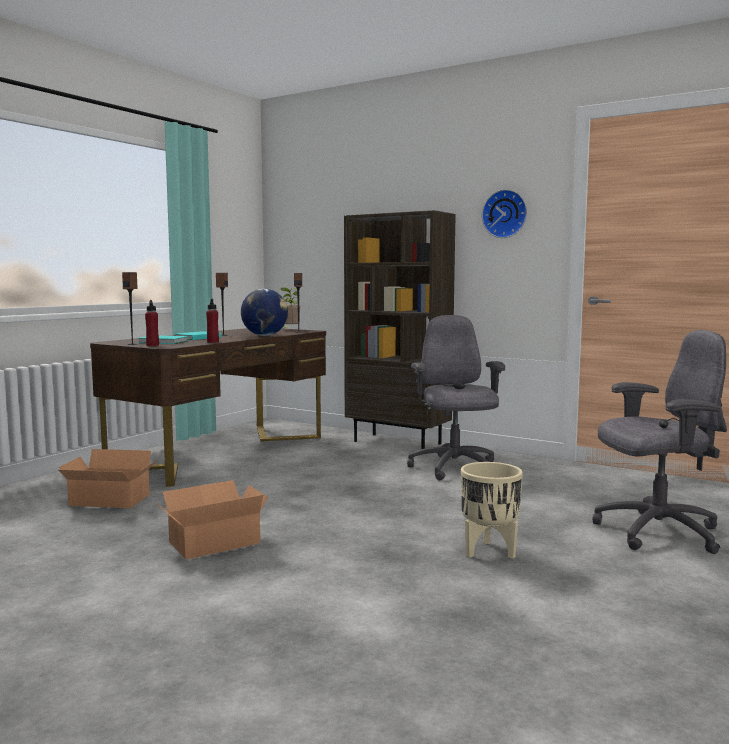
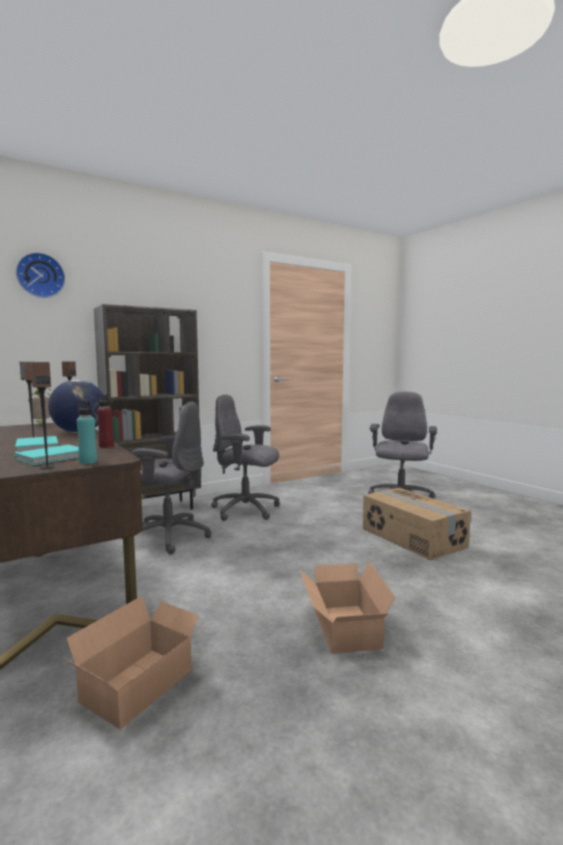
camera: 65 degrees left, 0 degrees up
(152, 345) = (88, 462): red bottle -> turquoise bottle
(339, 459) = (167, 537): none -> grey office chair
(488, 551) = (412, 538): beige planter -> cardboard box
(505, 214) = (219, 318): wall clock -> wall clock (40, 276)

